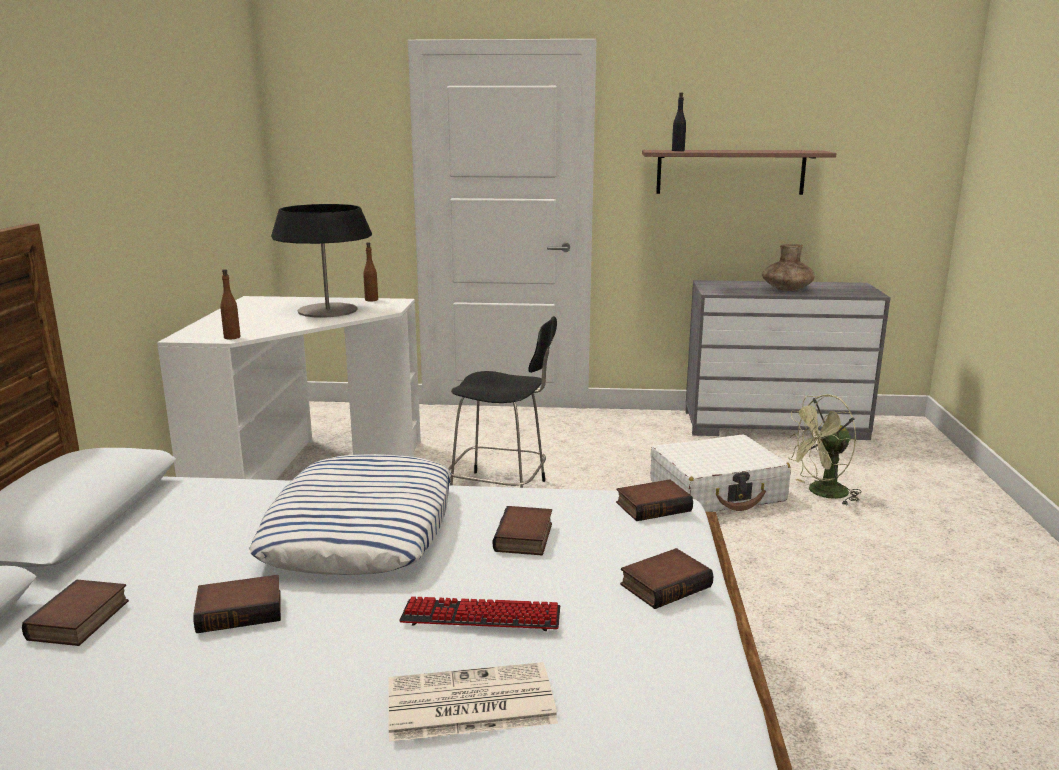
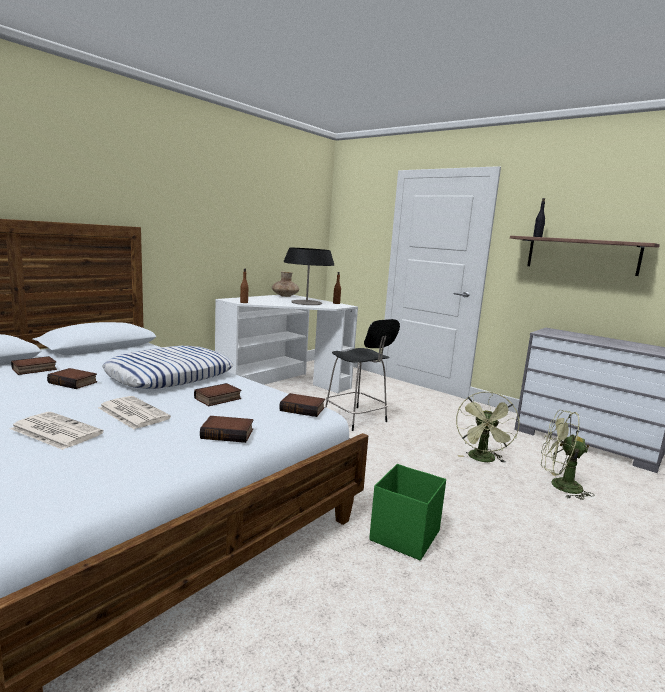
camera: 35 degrees right, 5 degrees down
(481, 617) = (132, 413): keyboard -> newspaper
(717, 491) = (482, 460): white suitcase -> green fan
(781, 630) = (404, 536): none -> green storage box
(786, 289) = (603, 341): brown vase -> brown vase (285, 296)

